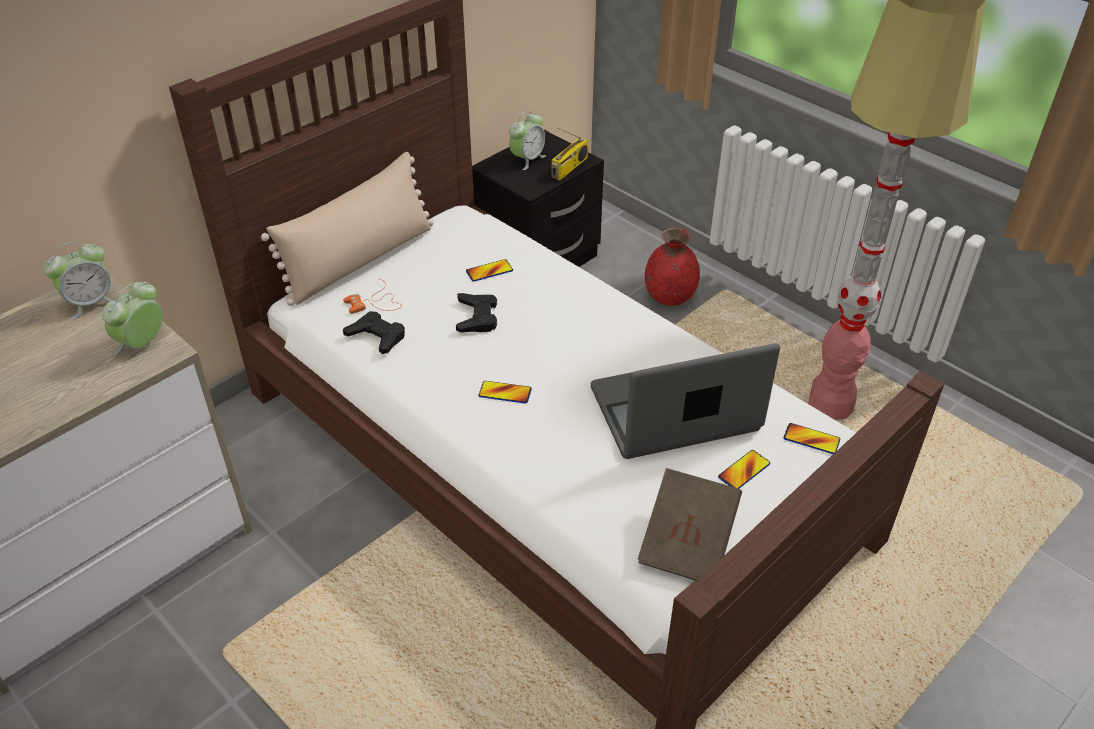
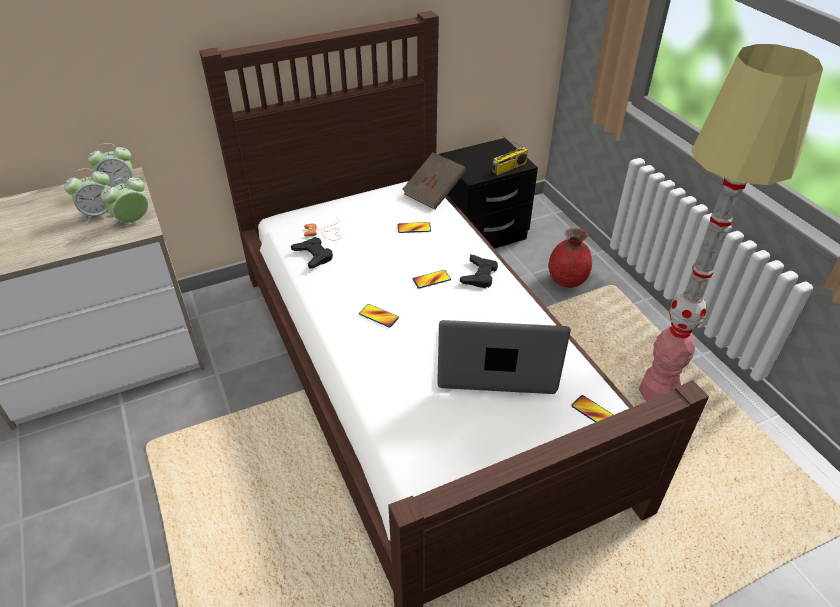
camera: 20 degrees right, 0 degrees up
(360, 261) = (332, 202): beige pillow -> none
(477, 317) = (388, 258): black game controller -> black game controller (479, 275)
(527, 159) = (482, 156): alarm clock -> alarm clock (99, 214)
(687, 543) = (453, 465): brown book -> brown book (434, 192)
(744, 471) = (526, 422): phone -> phone (431, 280)

